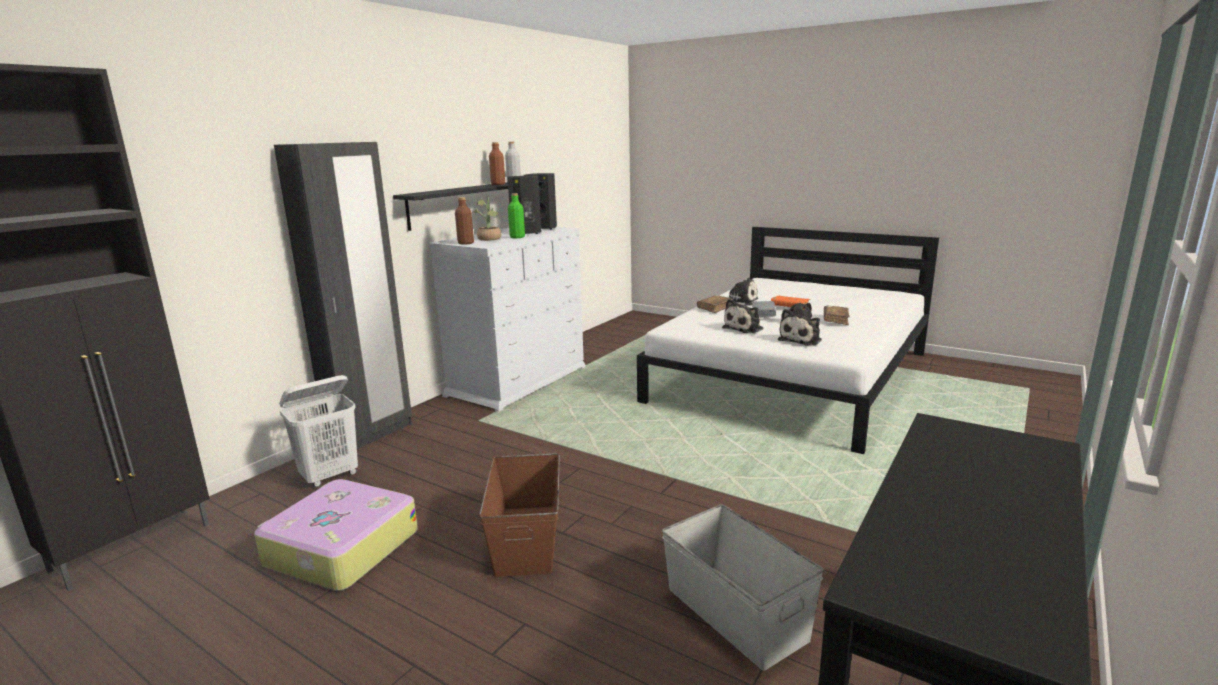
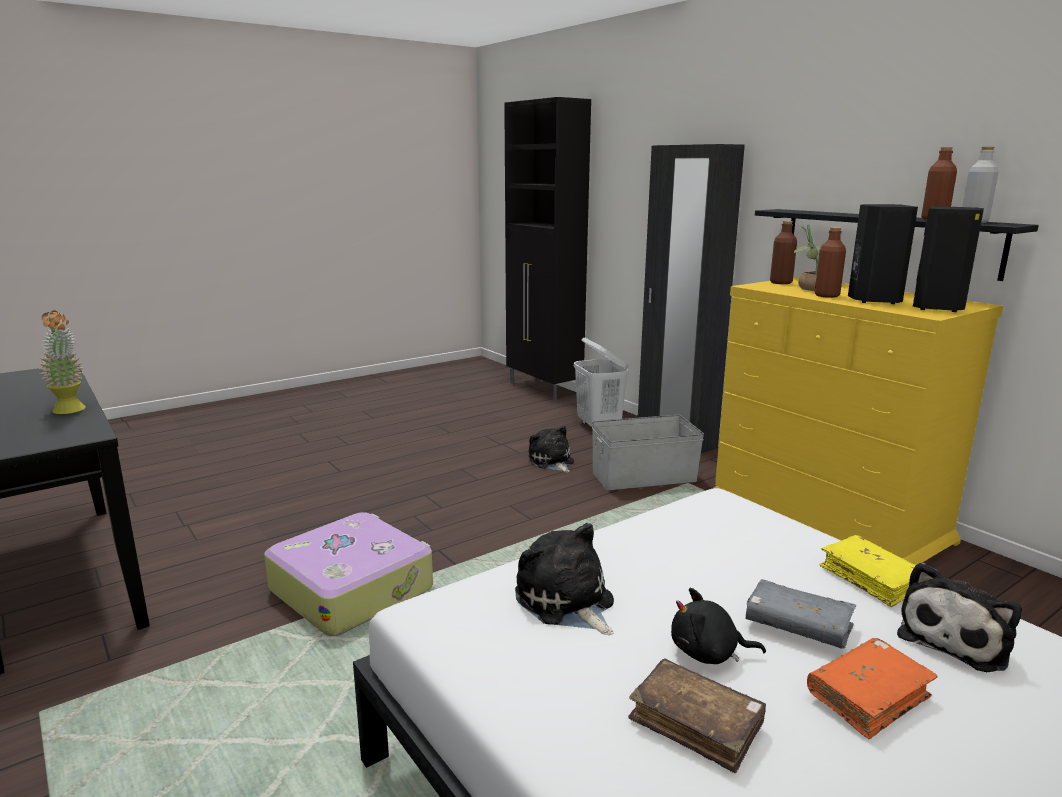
camera: 110 degrees right, 0 degrees up
(340, 548) = (486, 430): suitcase -> suitcase (352, 588)
(517, 237) = (826, 295): green bottle -> brown bottle
(518, 381) = (827, 518): white dresser -> yellow dresser
(527, 538) = (432, 482): brown storage box -> none
(714, 308) = (871, 579): brown book -> yellow book
(736, 612) = (245, 538): grey storage box -> grey storage box (644, 477)
(744, 328) = (686, 567): plush toy -> plush toy (551, 462)
(928, 462) = (71, 411): none -> potted plant

